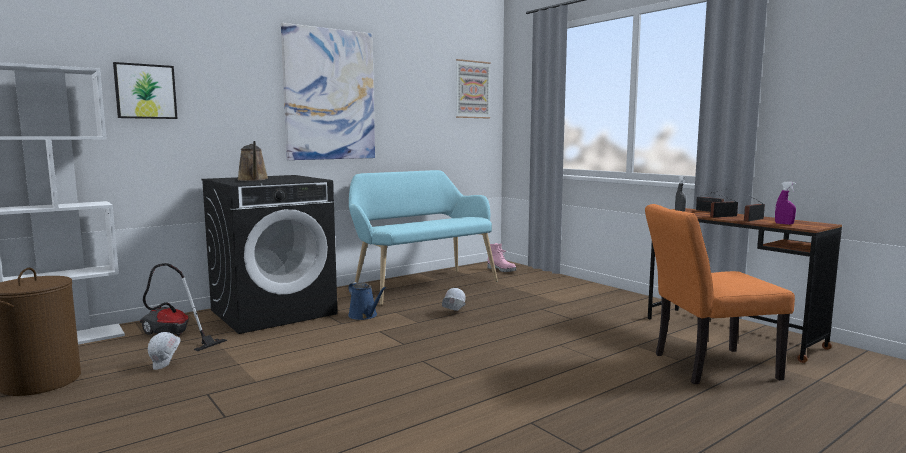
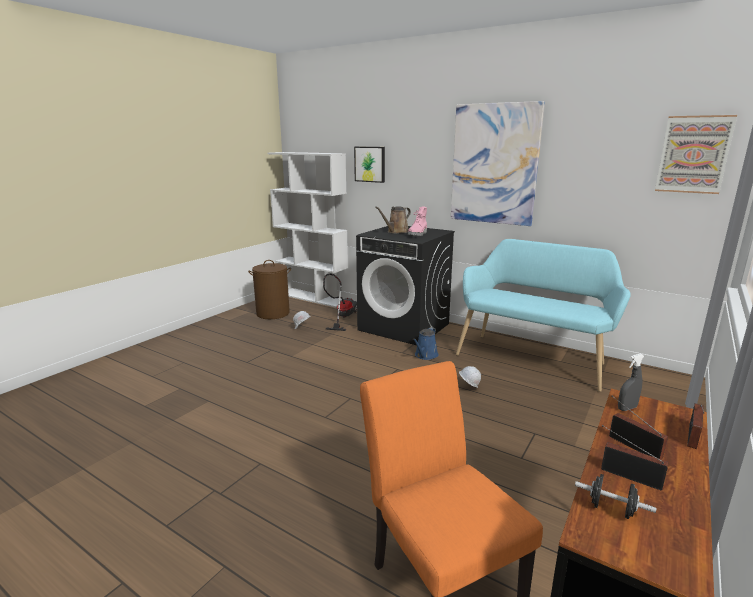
camera: 70 degrees right, 10 degrees up
(502, 270) = (653, 387): pink boot -> pink boot (418, 234)
(784, 224) = (611, 509): purple spray bottle -> black dumbbell

